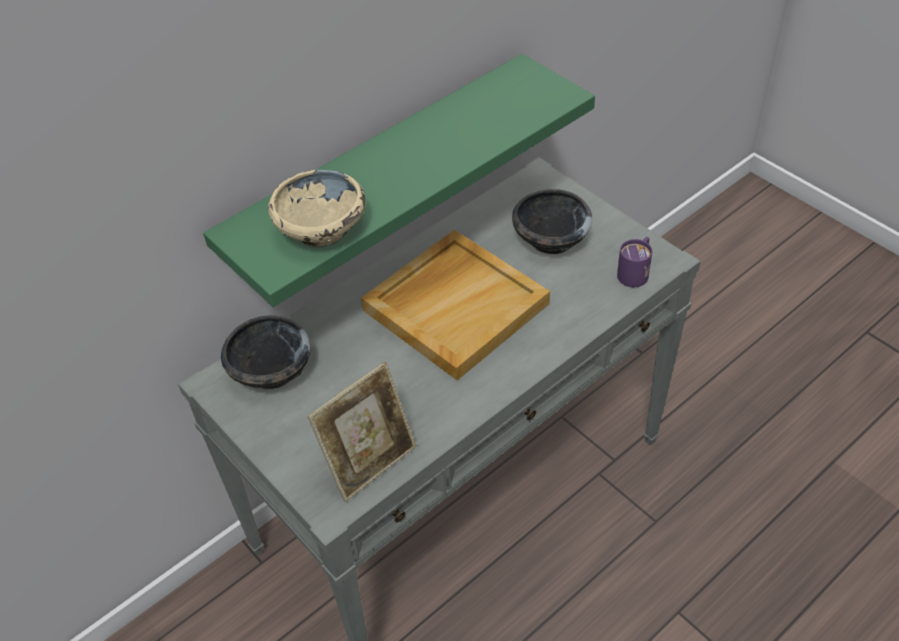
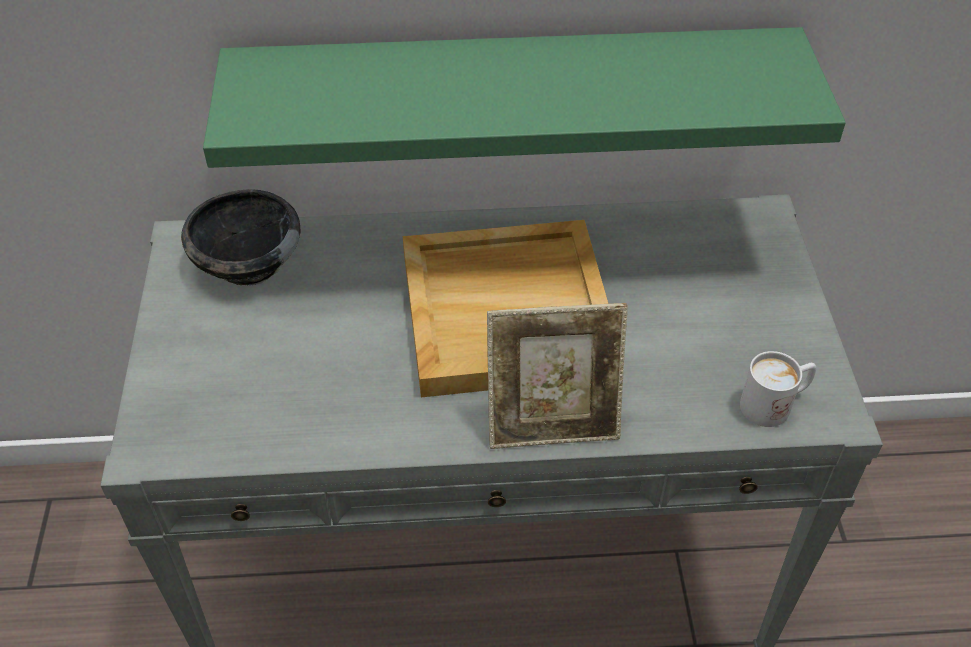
camera: 35 degrees right, 0 degrees up
(321, 230) = (334, 108): beige bowl -> none
(370, 462) = (236, 427): picture frame -> picture frame (552, 424)
(551, 238) = (703, 299): black bowl -> none
(635, 271) = (775, 404): purple mug -> white mug

